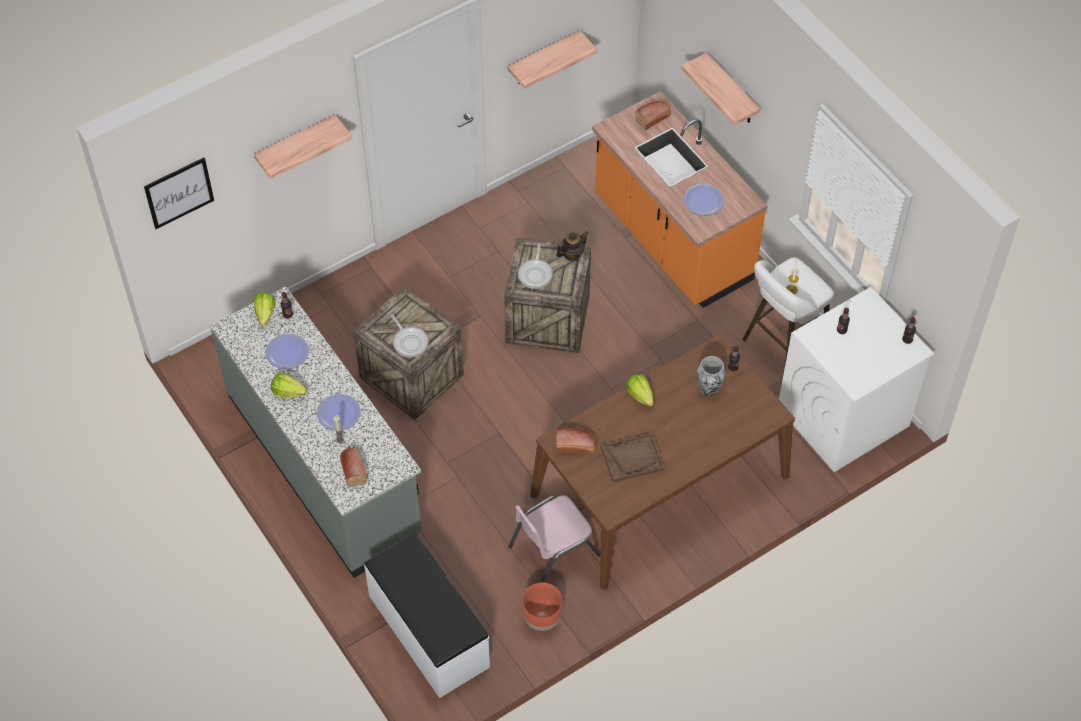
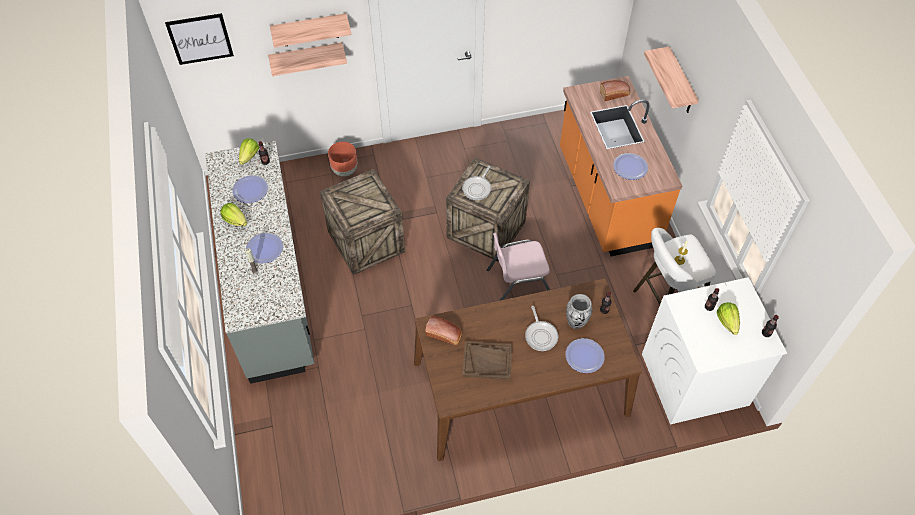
camera: 20 degrees right, 0 degrees up
(353, 469) = (252, 297): bread -> none
(409, 342) = (357, 212): frying pan -> frying pan (540, 335)
(428, 632) = (285, 448): white bench -> none
(541, 618) = (378, 468): brown planter -> brown planter (344, 170)
(544, 59) = (541, 25): shelf -> shelf (307, 58)
(553, 550) = (412, 413): pink chair -> pink chair (518, 282)
(572, 254) = (512, 182): teapot -> none
(640, 395) = (516, 309): lettuce -> lettuce (727, 322)
(731, 421) = (584, 356): none -> plate

